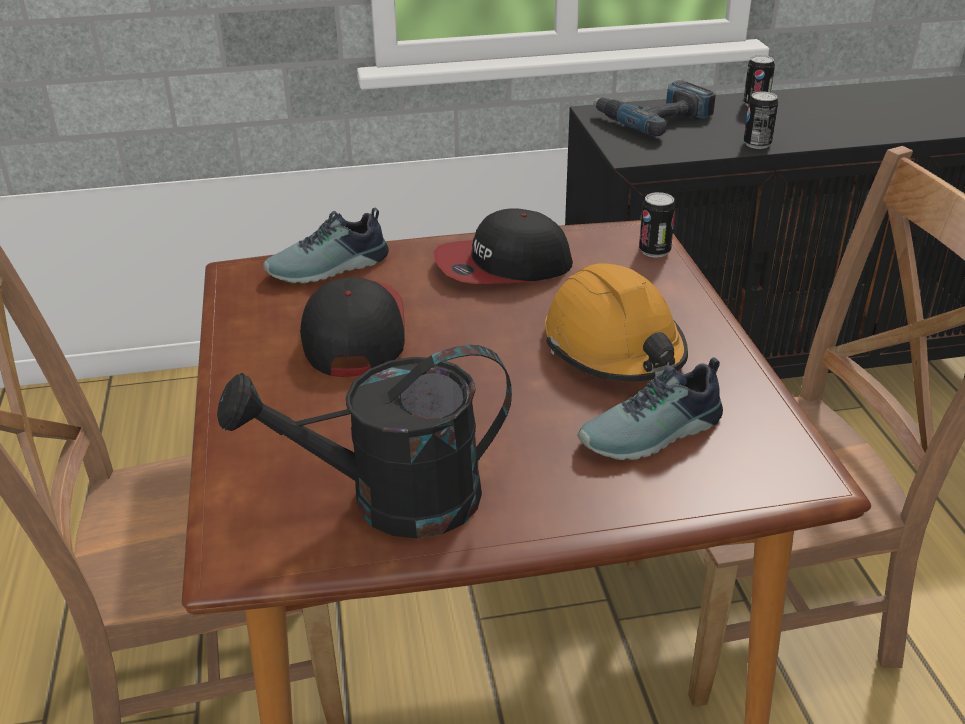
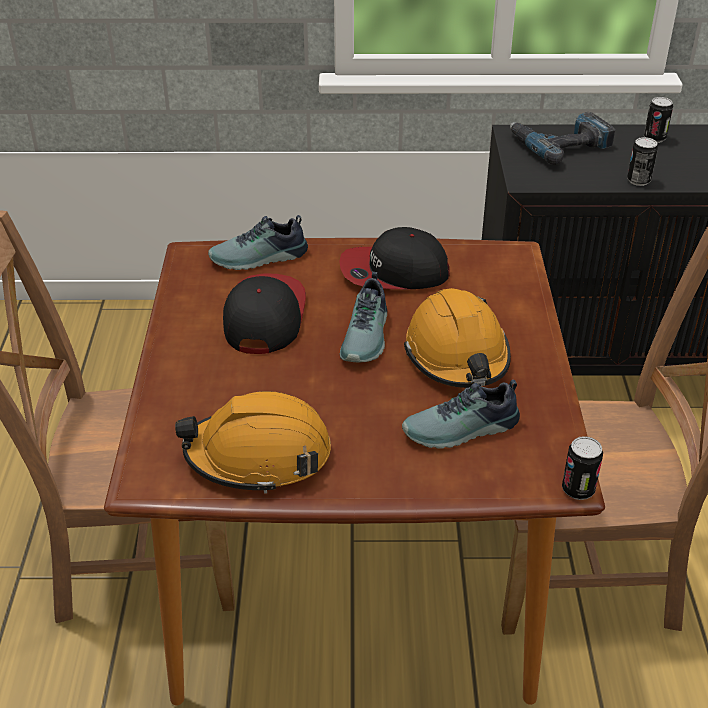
camera: 10 degrees right, 5 degrees up
(392, 501) = (258, 455): black watering can -> orange hard hat
(494, 339) = (368, 336): none -> shoe
(654, 251) = (519, 272): can -> can (578, 489)

